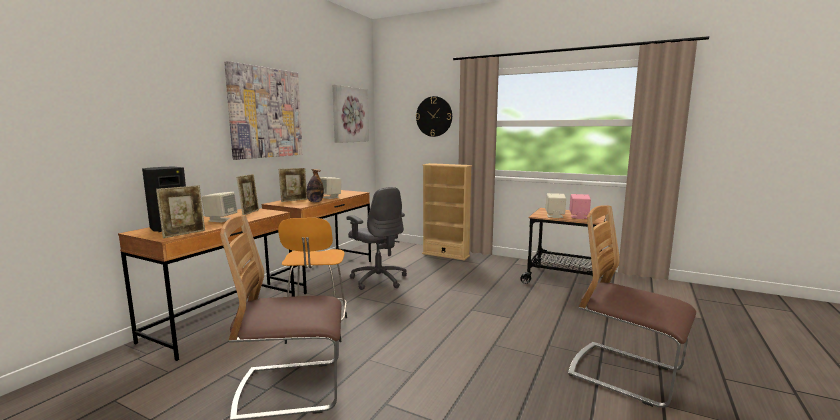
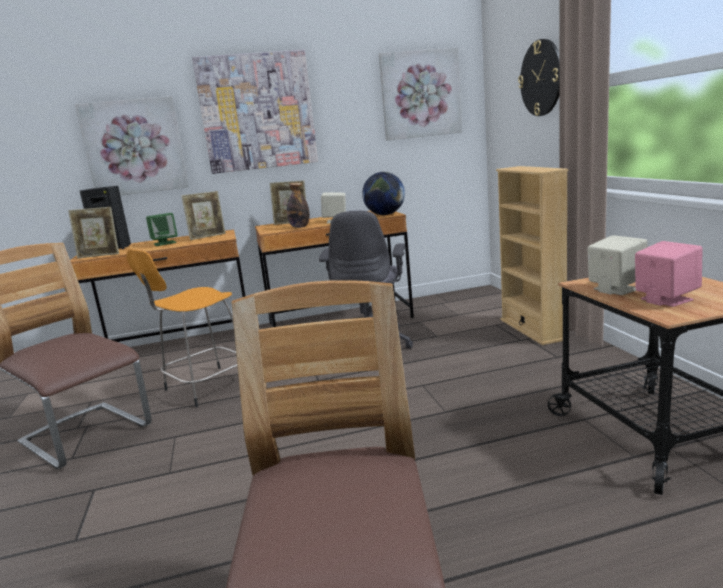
camera: 50 degrees right, 5 degrees up
(172, 131) = (134, 147): none -> picture
(221, 220) = (165, 243): beige speaker -> green speaker
(354, 192) = (385, 214): none -> globe

